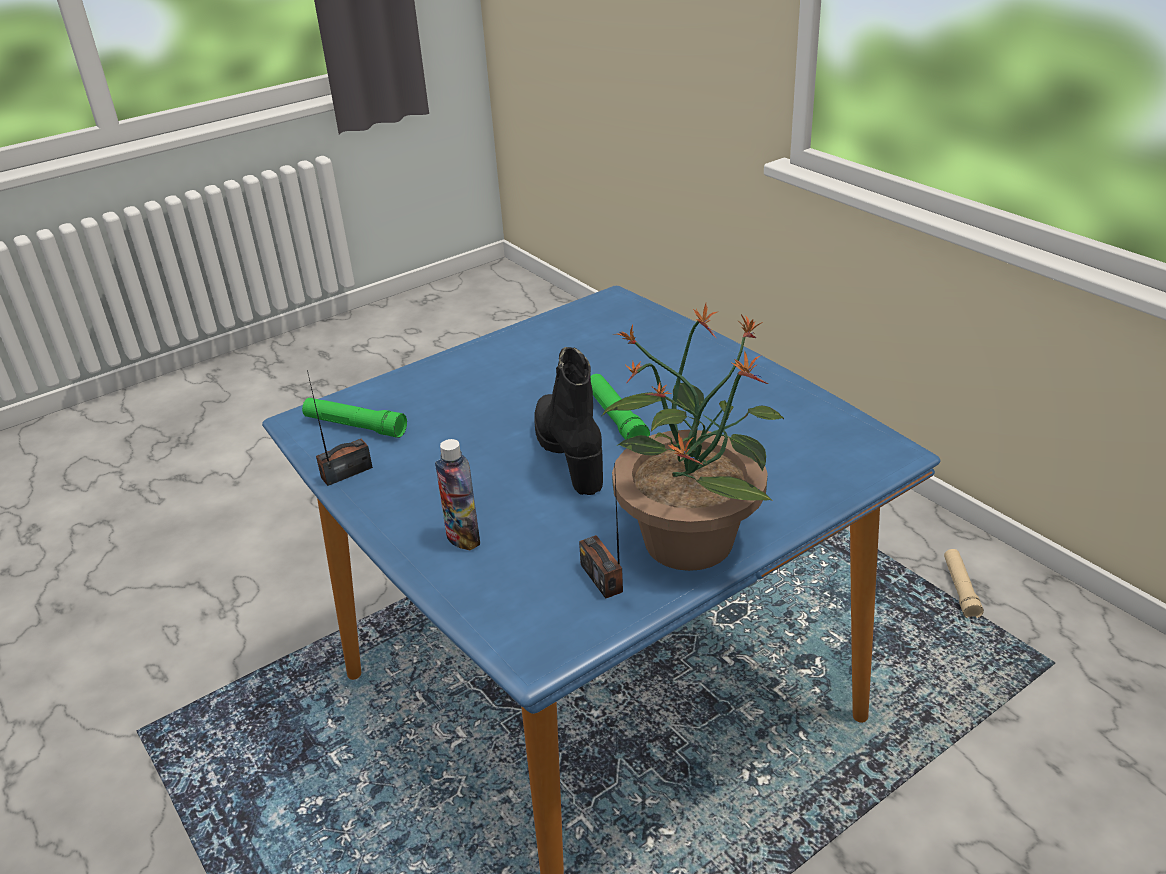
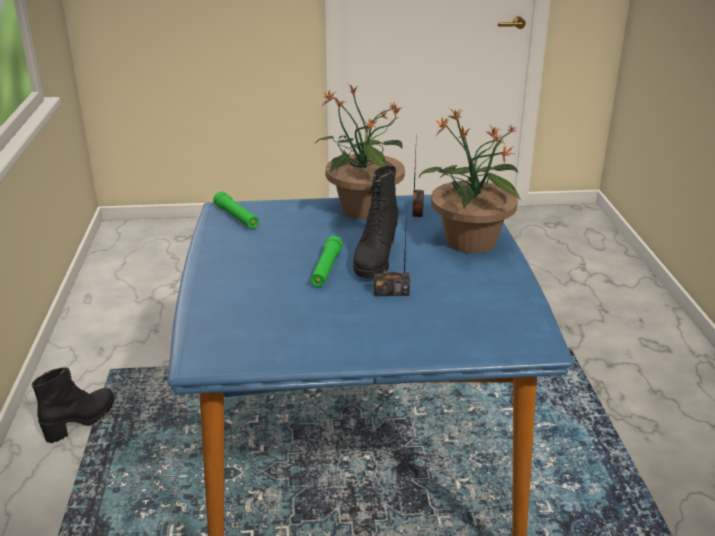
camera: 150 degrees left, 5 degrees down
(347, 473) = (520, 295): radio -> radio (391, 292)
(355, 426) = (500, 325): green flashlight -> green flashlight (236, 217)
(463, 538) = (470, 242): bottle -> potted plant
(960, 589) = (81, 421): beige flashlight -> black boot

